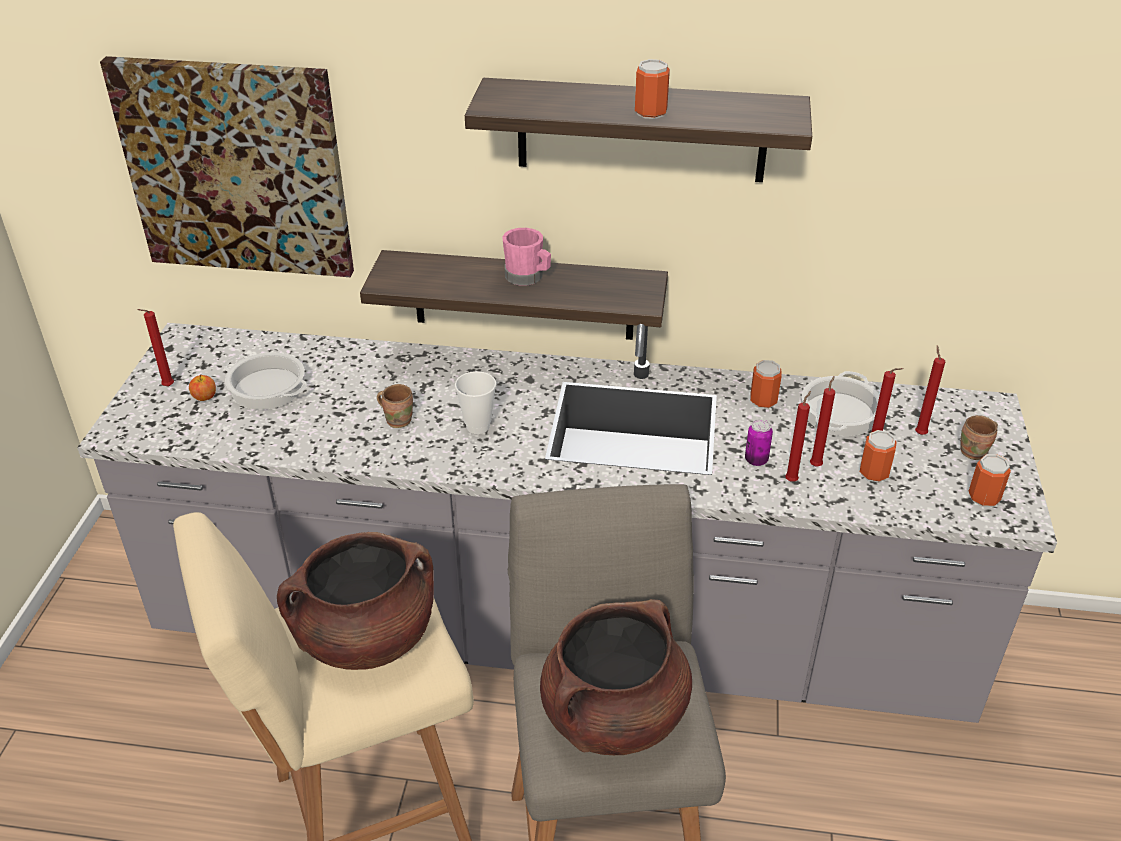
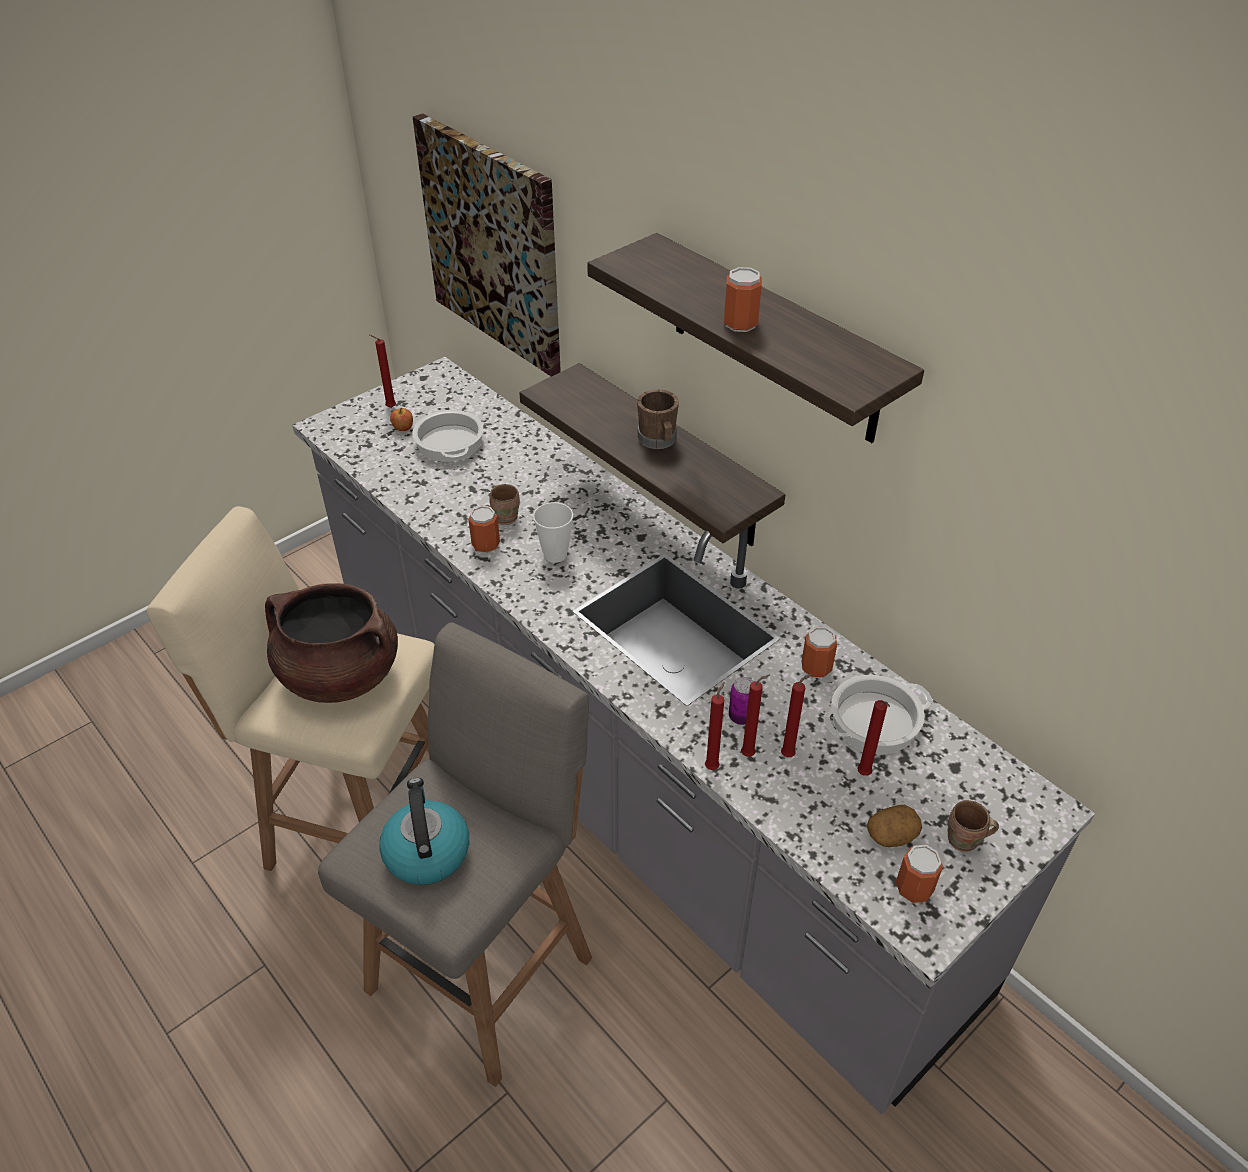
camera: 40 degrees right, 5 degrees up
(527, 277) = (658, 441): pink mug -> brown mug
(613, 716) = (426, 851): brown cooking pot -> kettle
(874, 473) = (834, 796): can -> can (486, 545)
(919, 433) = (931, 788): red candle -> red candle (713, 766)
(934, 475) = (891, 835): none -> potato

